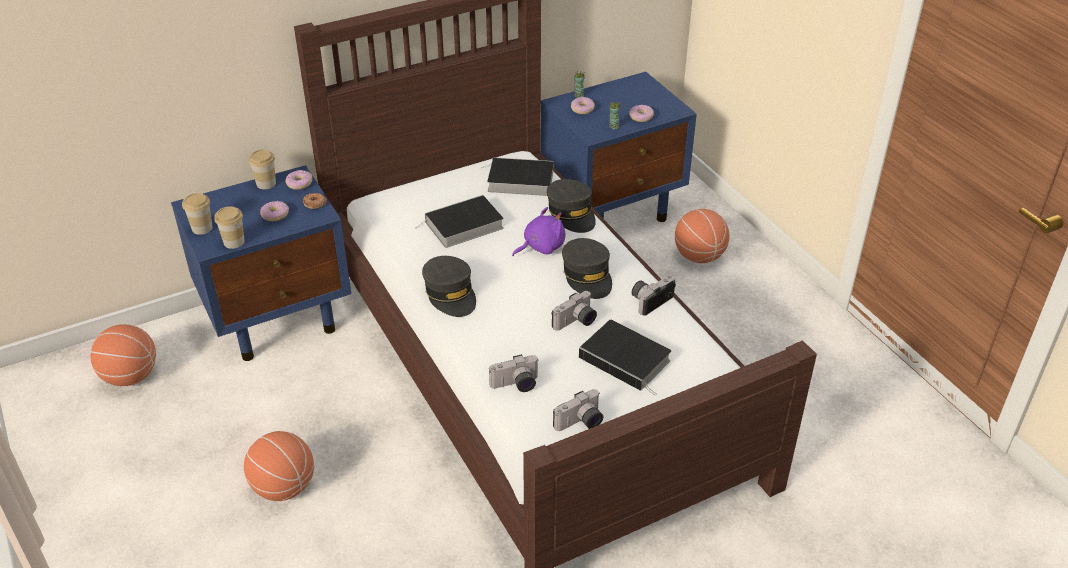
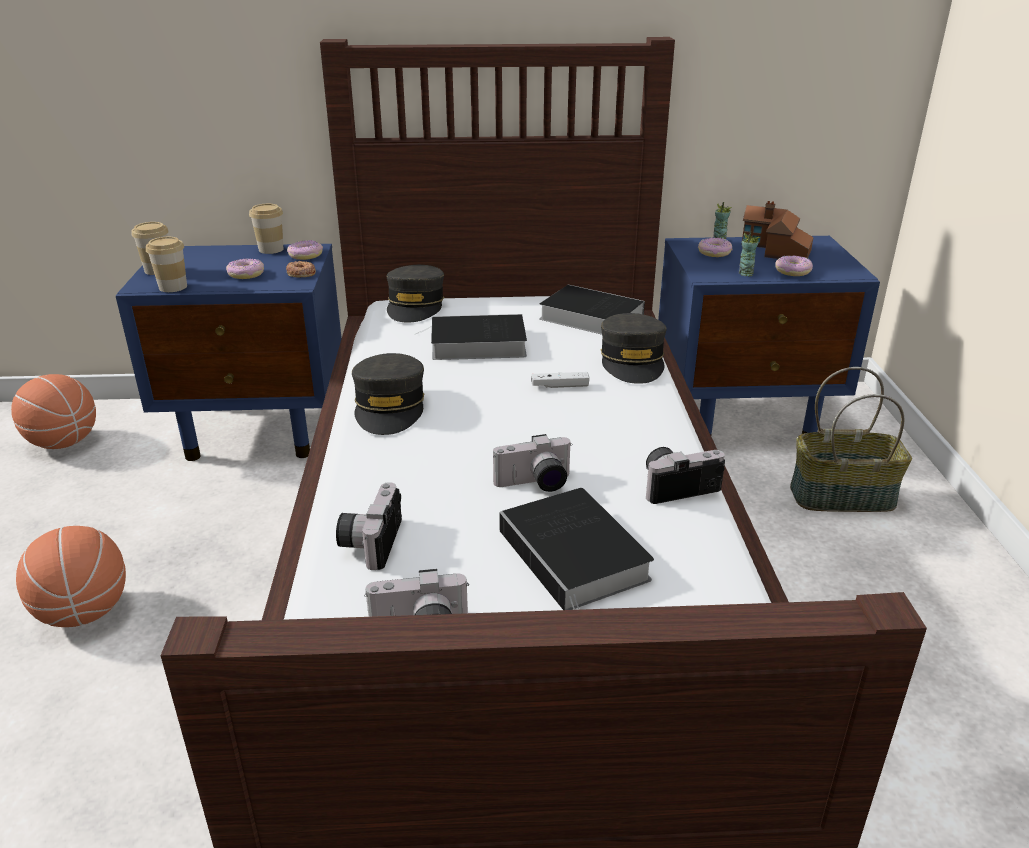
camera: 25 degrees right, 10 degrees down
(516, 385) = (370, 541): camera -> camera turned 90 degrees clockwise
(541, 247) = (560, 386): purple plush toy -> white game controller
(587, 276) = (599, 433): grey cap -> grey cap (415, 306)
(619, 96) = (775, 249): none -> toy house
(699, 256) = (842, 496): basketball -> basket

